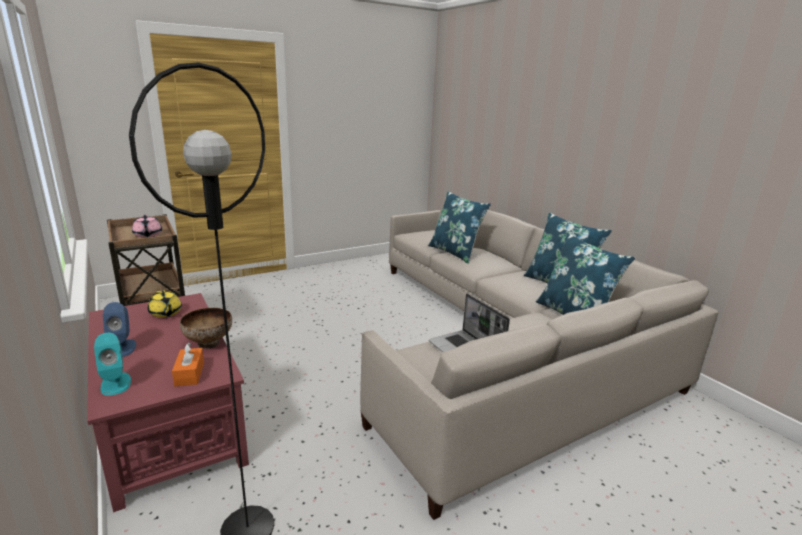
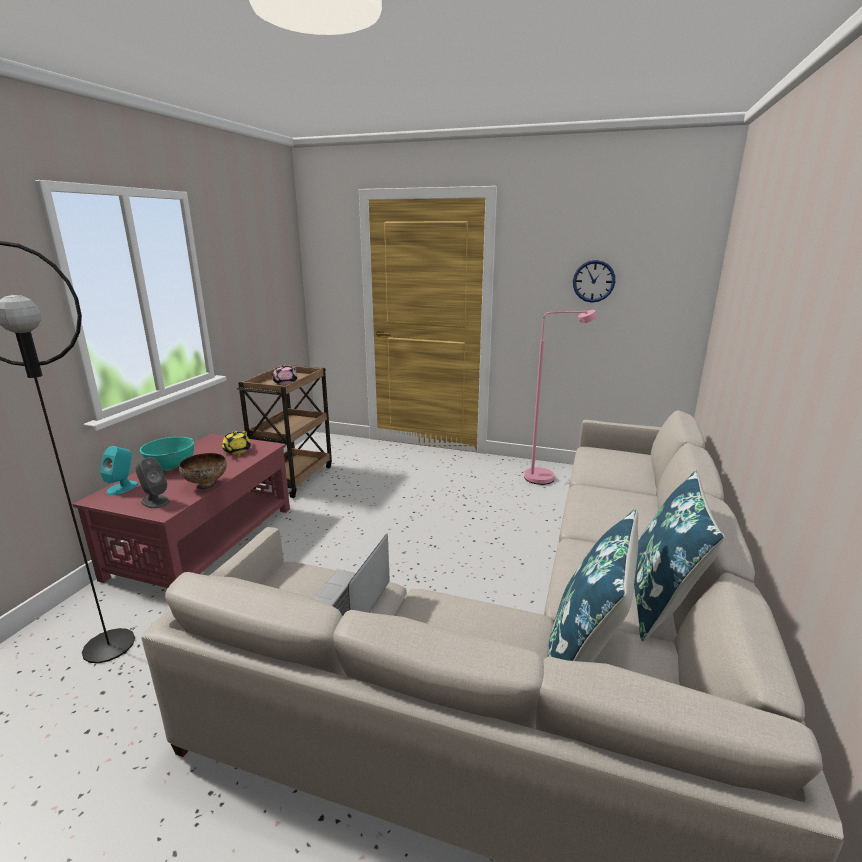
camera: 50 degrees right, 0 degrees up
(122, 348) = (171, 466): blue speaker -> turquoise bowl
(189, 374) = (155, 501): orange tissue box -> grey speaker
(359, 269) = (547, 477): none -> pink floor lamp
(362, 114) = (593, 281): none -> wall clock
(455, 253) = (604, 492): blue pillow -> none

